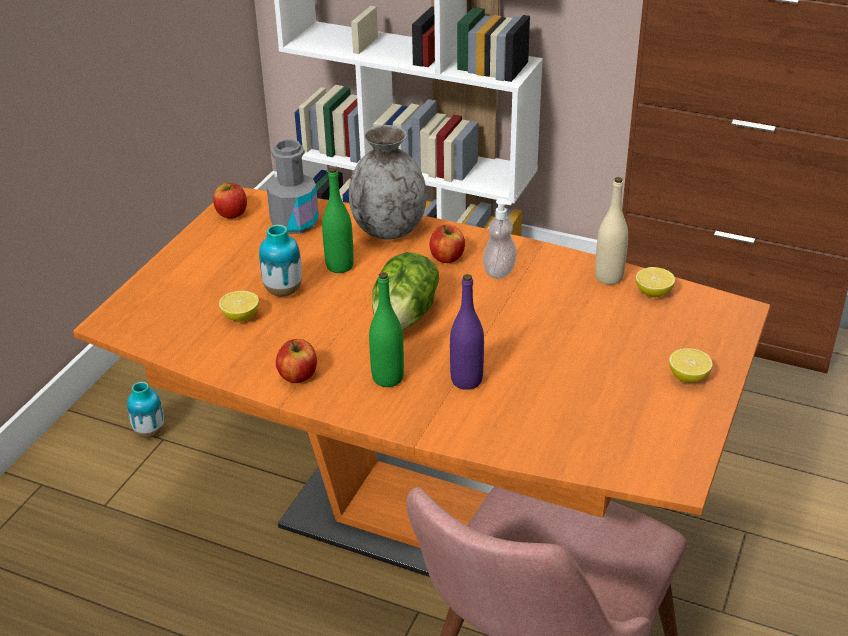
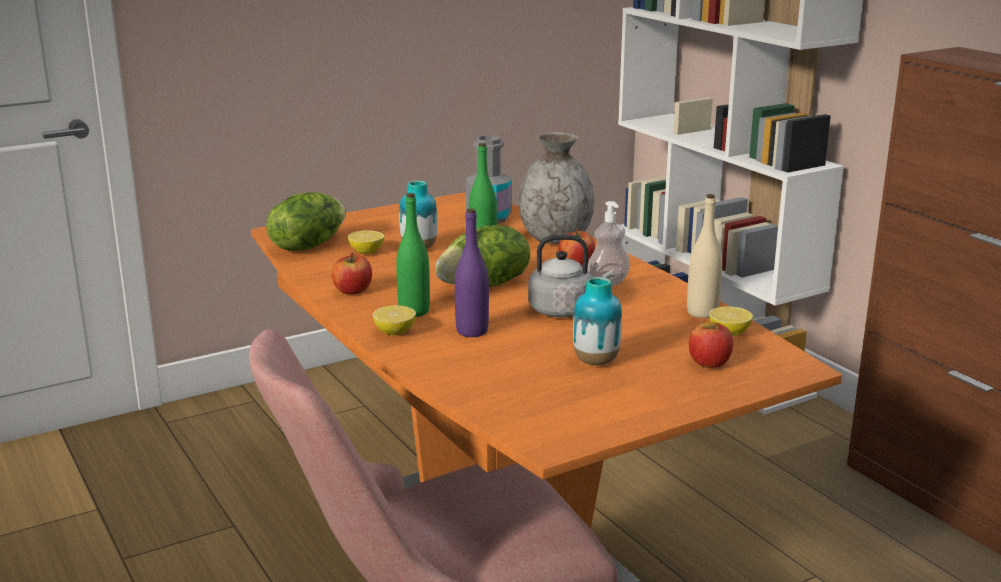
camera: 35 degrees right, 15 degrees down
(149, 432) = (360, 398): vase -> vase (596, 361)
(169, 331) = (308, 245): none -> lettuce
(231, 213) = (451, 203): apple -> apple (709, 363)
(507, 320) = (565, 310): none -> grey kettle
(688, 377) = (672, 390): lemon -> lemon (394, 332)

